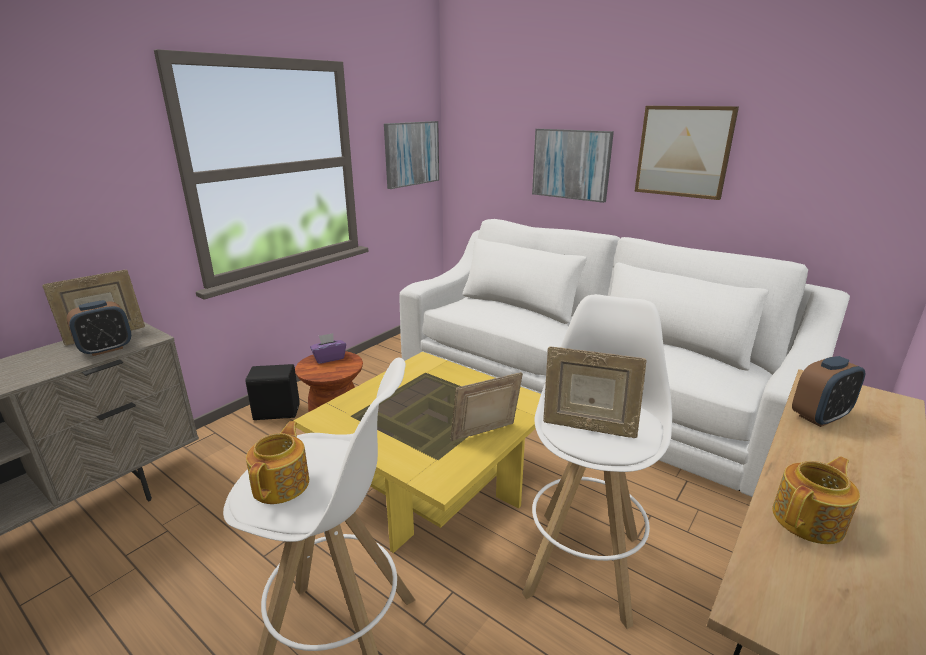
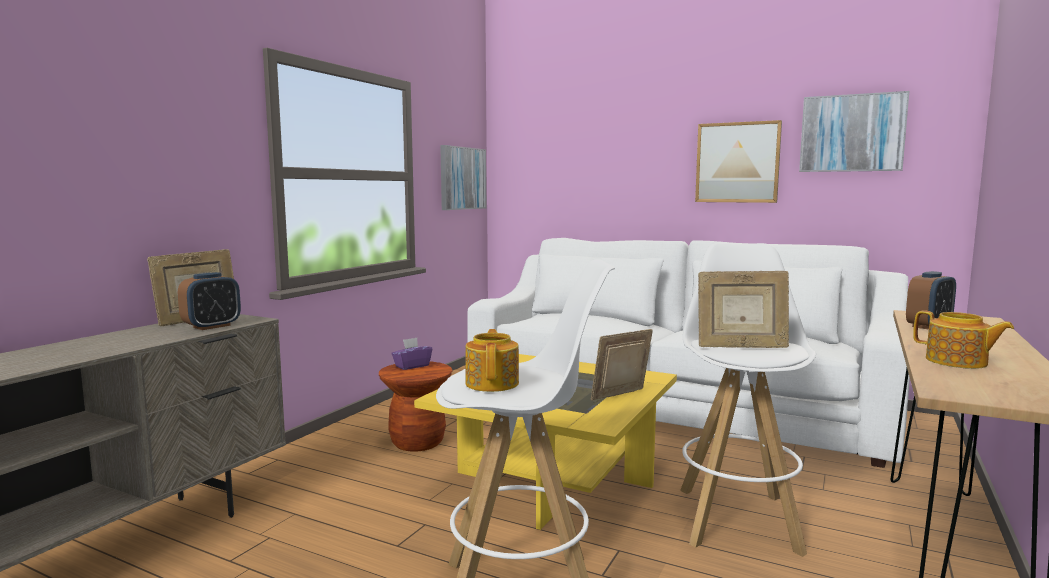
camera: 10 degrees left, 15 degrees down
(276, 412) = (342, 439): black speaker -> none
(571, 164) = (628, 182): picture -> picture (852, 133)
(809, 520) = (957, 362): teapot -> teapot turned 90 degrees clockwise

